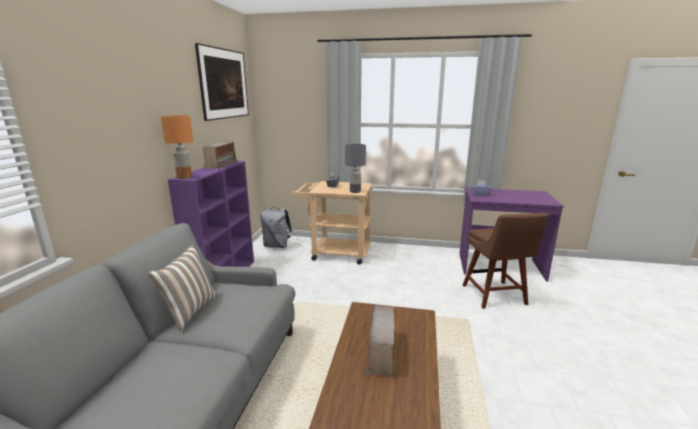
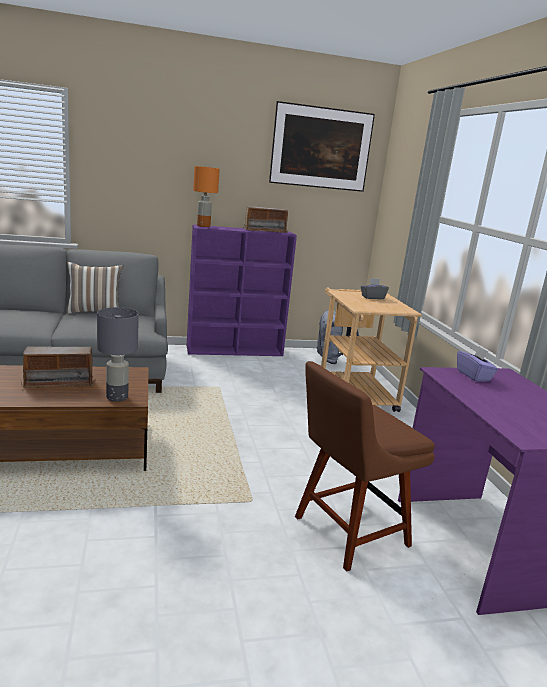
camera: 65 degrees right, 0 degrees up
(355, 191) = (361, 306): grey table lamp -> grey table lamp (118, 397)

